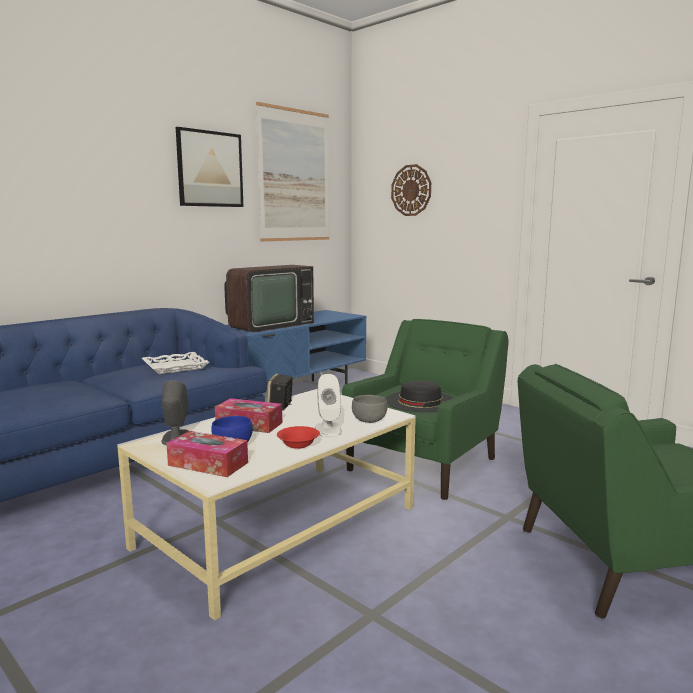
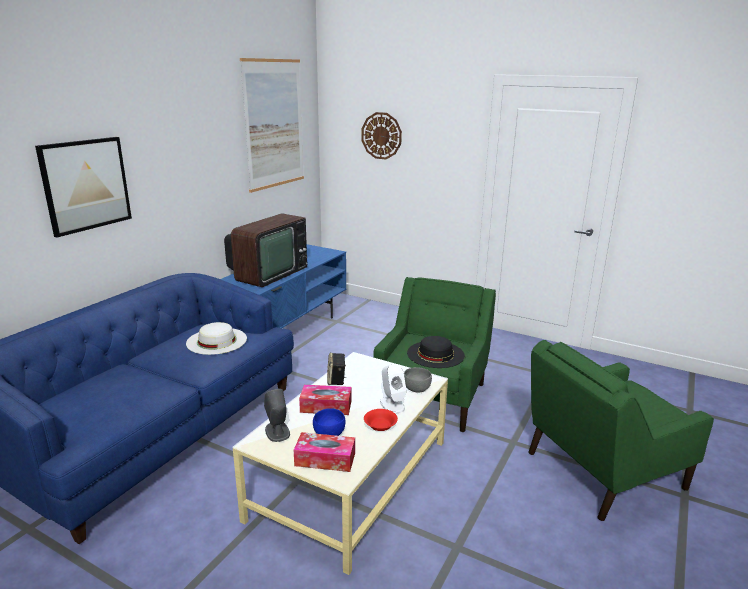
camera: 15 degrees left, 10 degrees up
(175, 367) = (216, 341): white tray -> white hat
(210, 169) = (205, 132): picture -> picture (86, 185)

